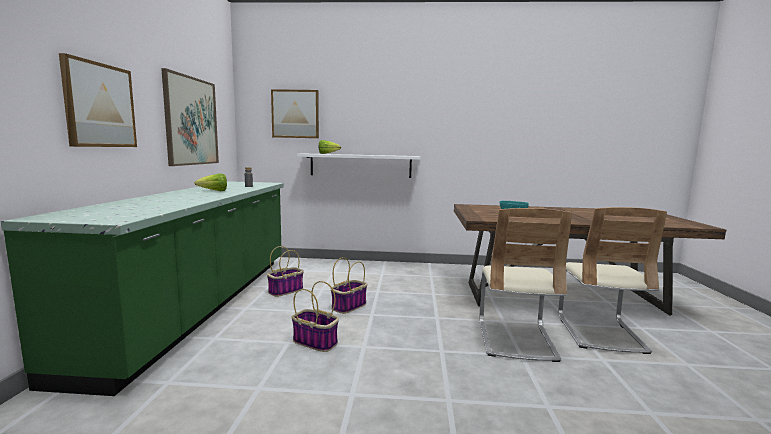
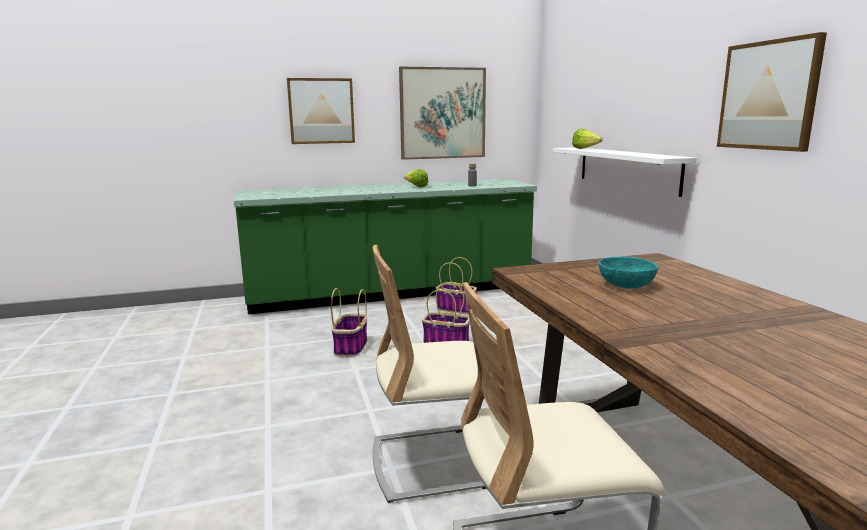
camera: 70 degrees right, 5 degrees up
(295, 114) = (576, 92): picture -> picture (768, 95)

